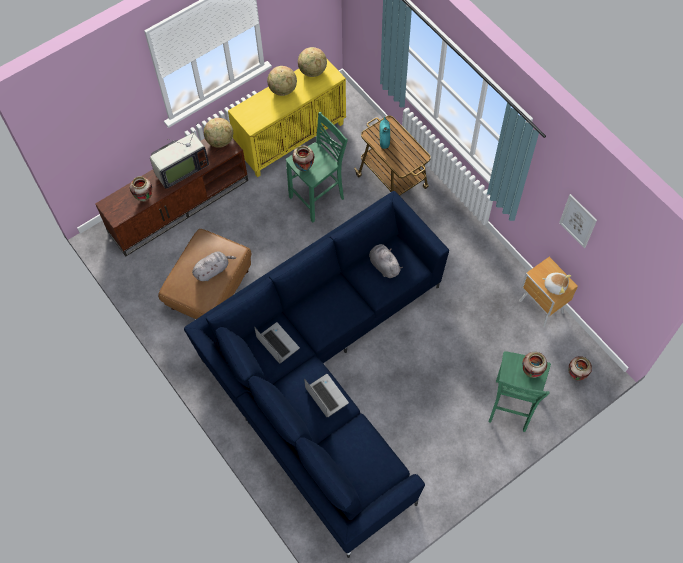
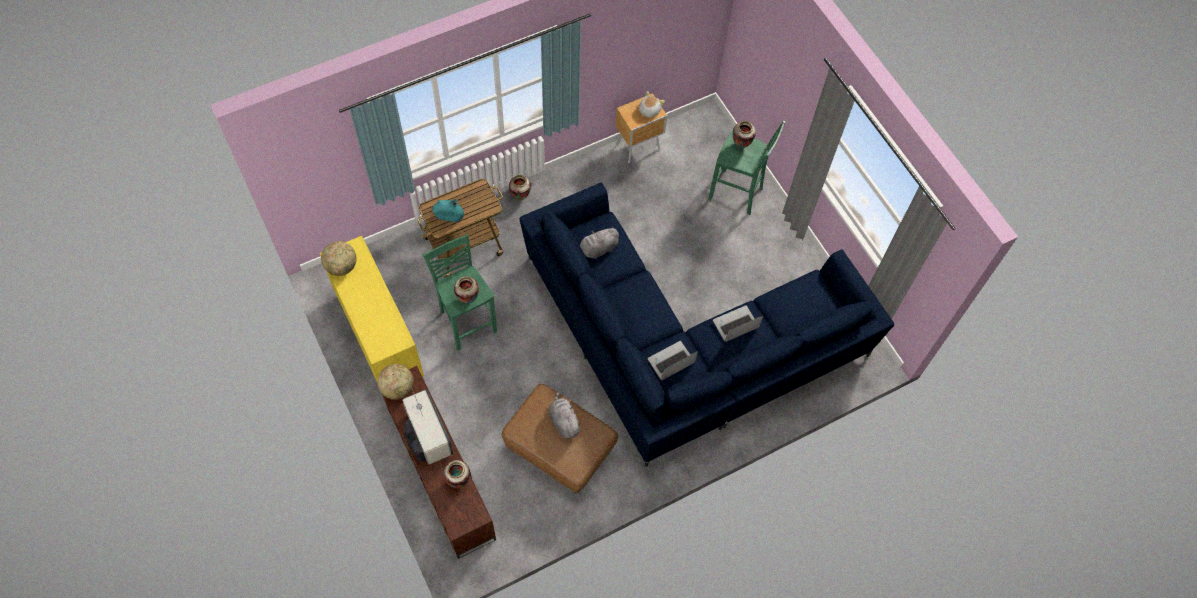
camera: 85 degrees left, 0 degrees up
(283, 90) = (359, 301): globe -> none
(576, 375) = (713, 136): vase -> vase (520, 197)
(578, 221) = (633, 45): picture -> none

